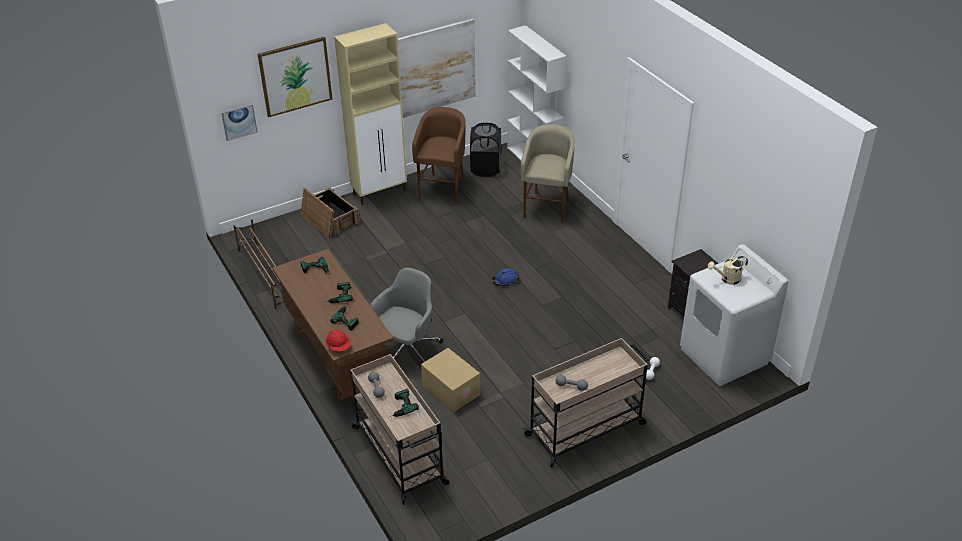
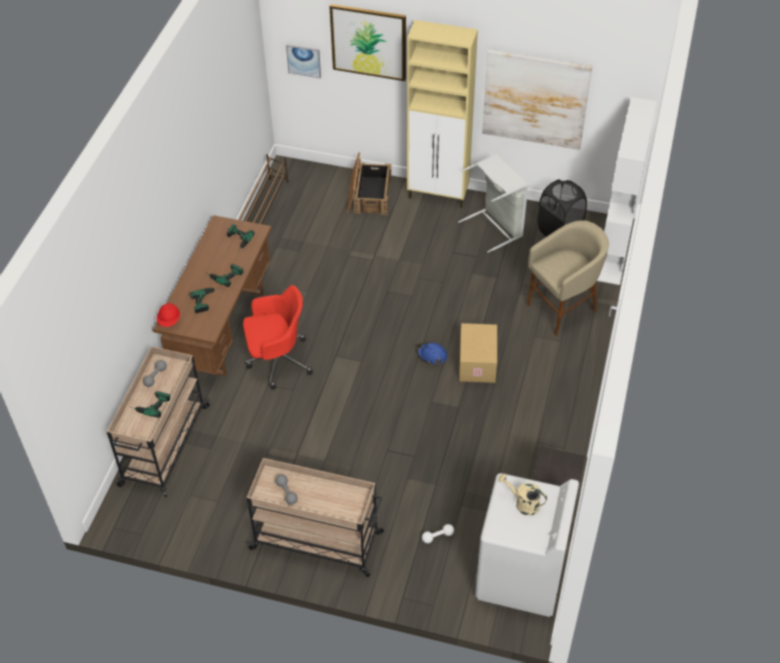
camera: 45 degrees right, 10 degrees up
(406, 350) = (277, 360): grey office chair -> red office chair
(443, 188) = (495, 227): brown stool -> grey laundry basket
(450, 390) = (264, 421): cardboard box -> cardboard box (476, 362)

